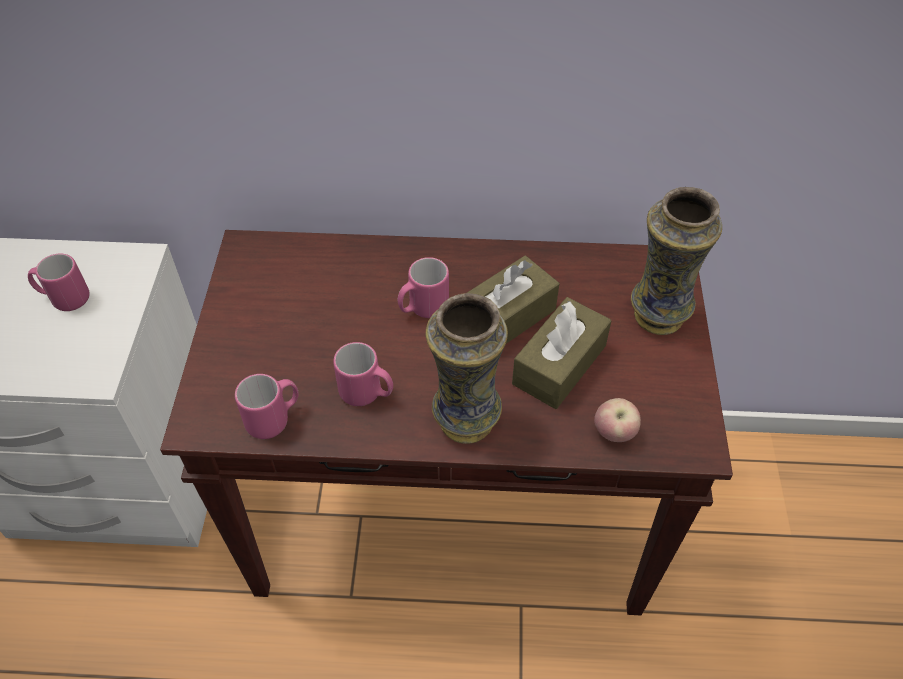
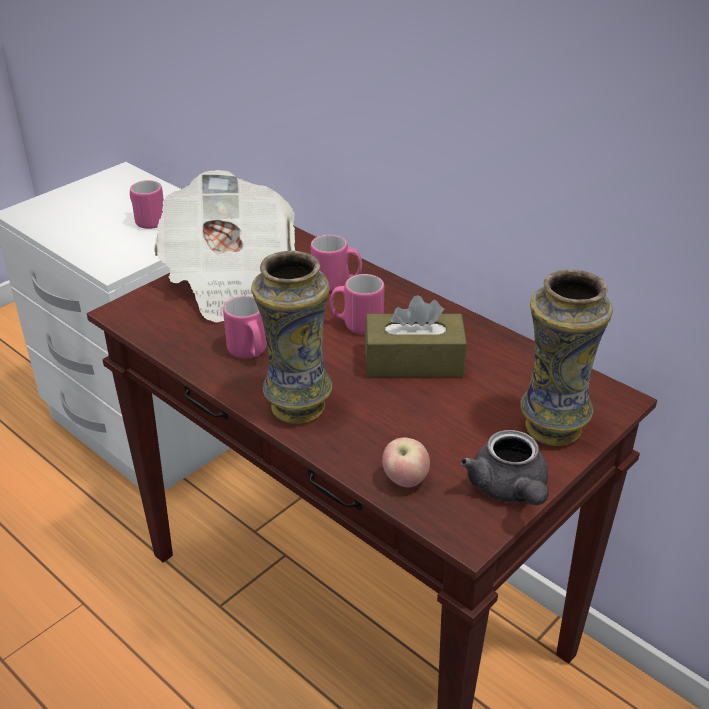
camera: 40 degrees right, 15 degrees down
(259, 326) = (230, 280): none -> newspaper
(274, 418) = (172, 333): pink mug -> pink mug (336, 284)
(559, 365) = (418, 413): brown tissue box -> none
(686, 390) = (509, 490): none -> grey teapot

